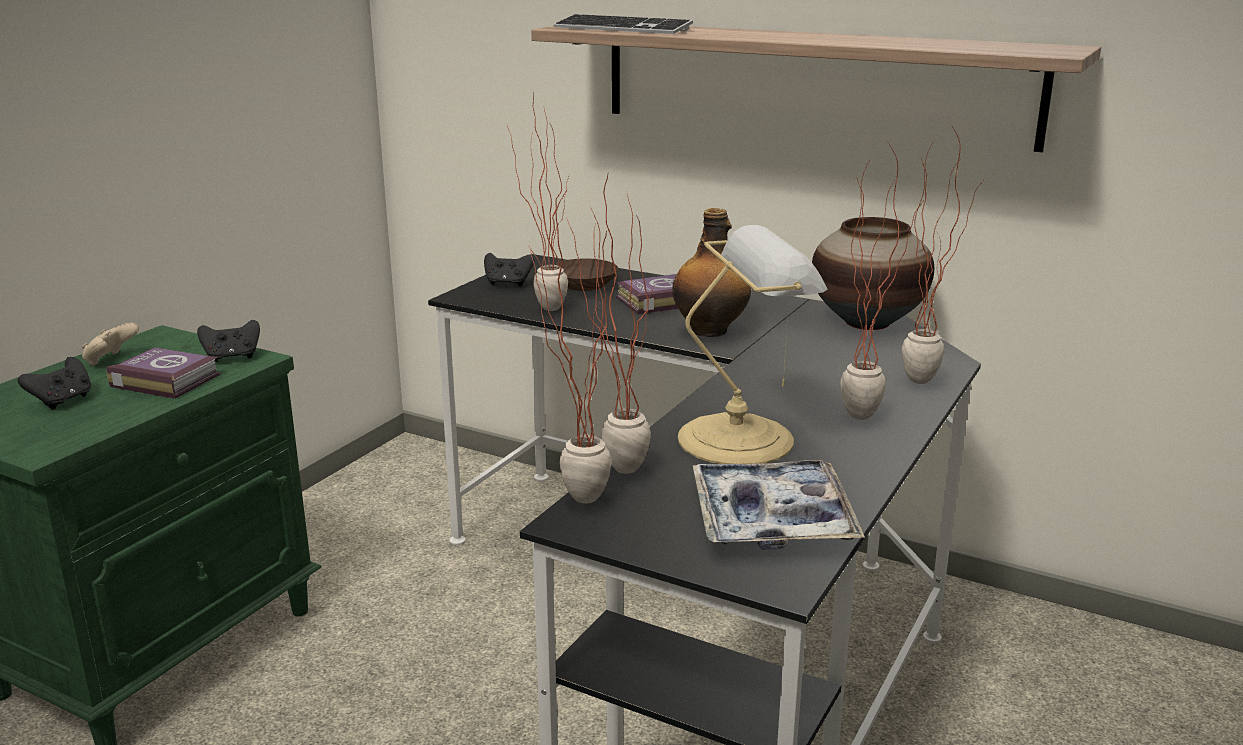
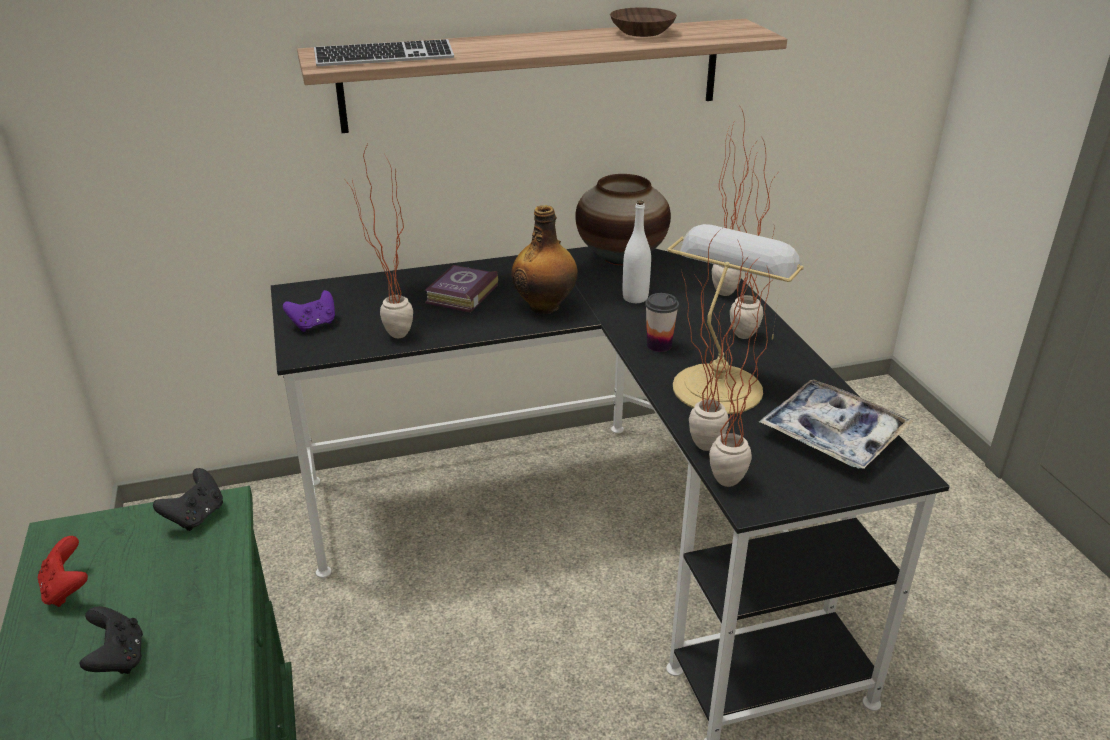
camera: 45 degrees left, 10 degrees up
(111, 361) = (67, 589): beige game controller -> red game controller
(165, 380) = (179, 575): book -> none
(508, 283) = (314, 324): black game controller -> purple game controller
(584, 285) = (378, 300): brown bowl -> brown bowl (641, 32)
(752, 391) = (659, 345): none -> cup
(811, 353) = (635, 298): none -> white bottle

